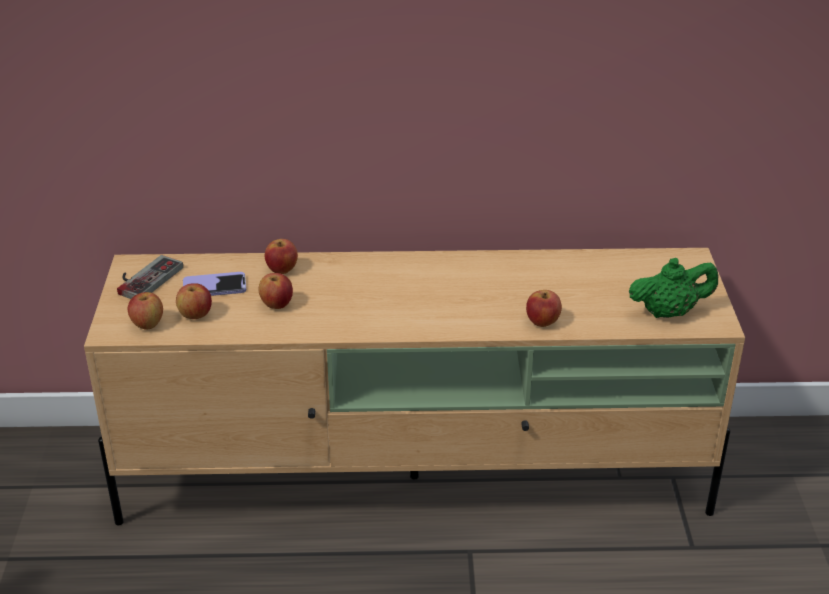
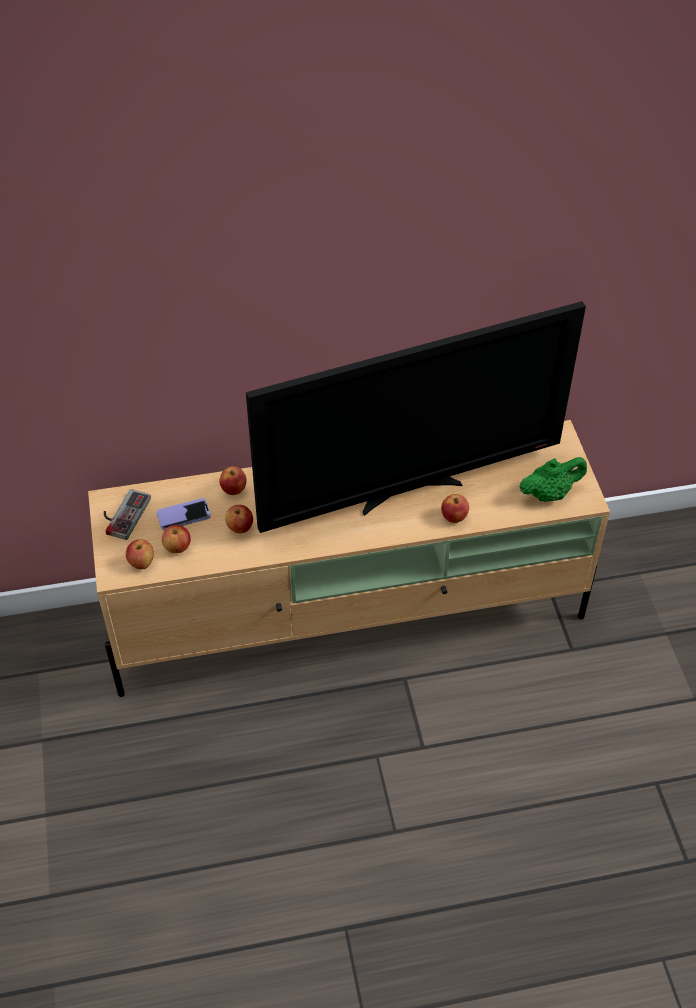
camera: 10 degrees left, 15 degrees up
(493, 292) = (409, 491): none -> television

